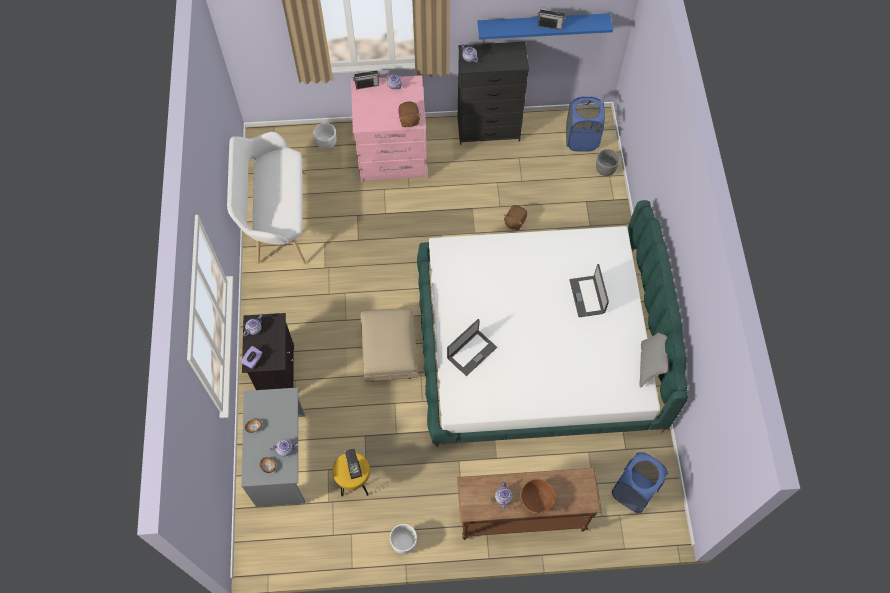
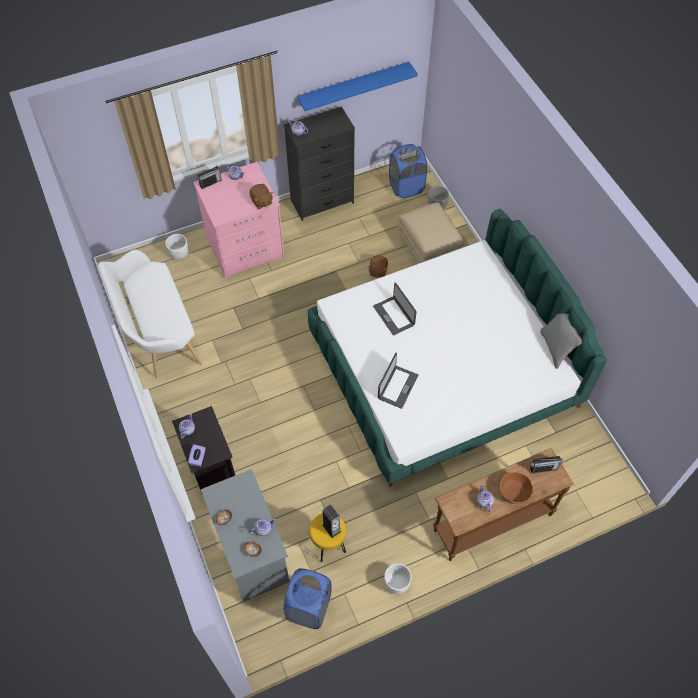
camera: 20 degrees left, 5 degrees down
(390, 355) = (314, 420): beige ottoman -> beige ottoman (429, 249)
(550, 25) = (362, 84): radio -> radio (543, 468)
(587, 296) = (478, 307): laptop -> laptop (394, 315)
(633, 491) = (578, 465): blue laundry basket -> blue laundry basket (309, 607)

